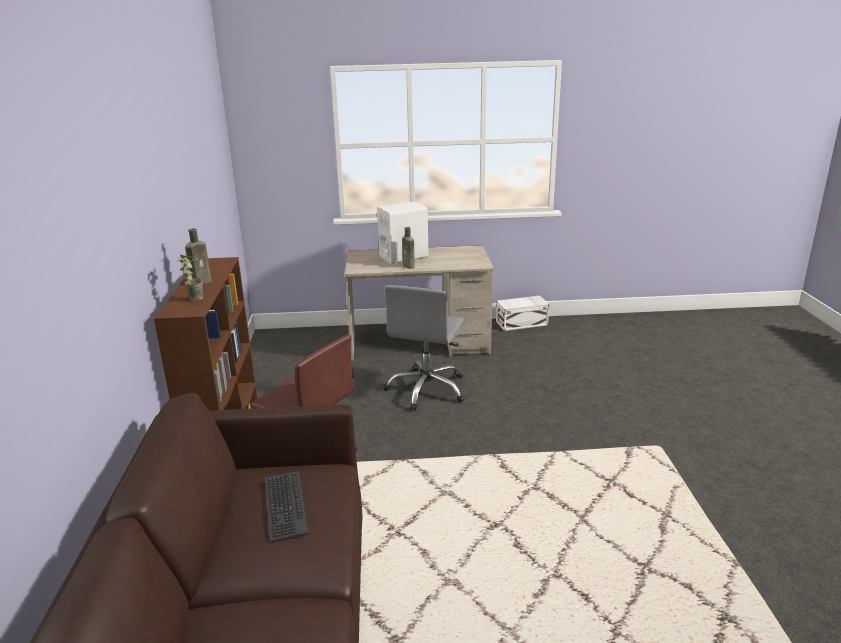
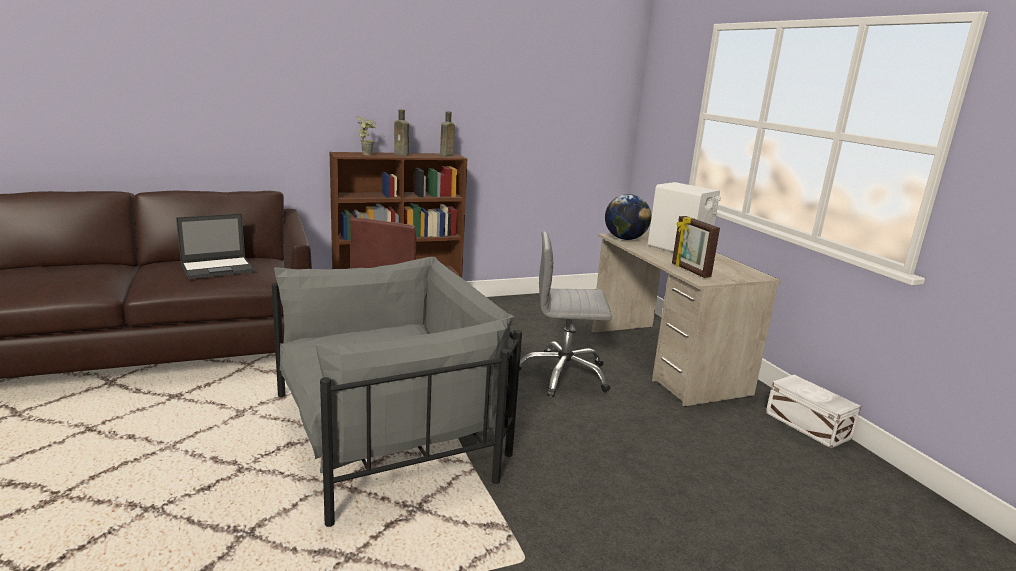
camera: 70 degrees right, 5 degrees down
(284, 505) = (218, 268): keyboard -> laptop
(367, 268) = (625, 239): none -> globe
(409, 266) = (649, 252): brown bottle -> brown bottle (445, 155)
(459, 264) = (690, 270): none -> picture frame
(504, 486) = (391, 433): none -> grey armchair

